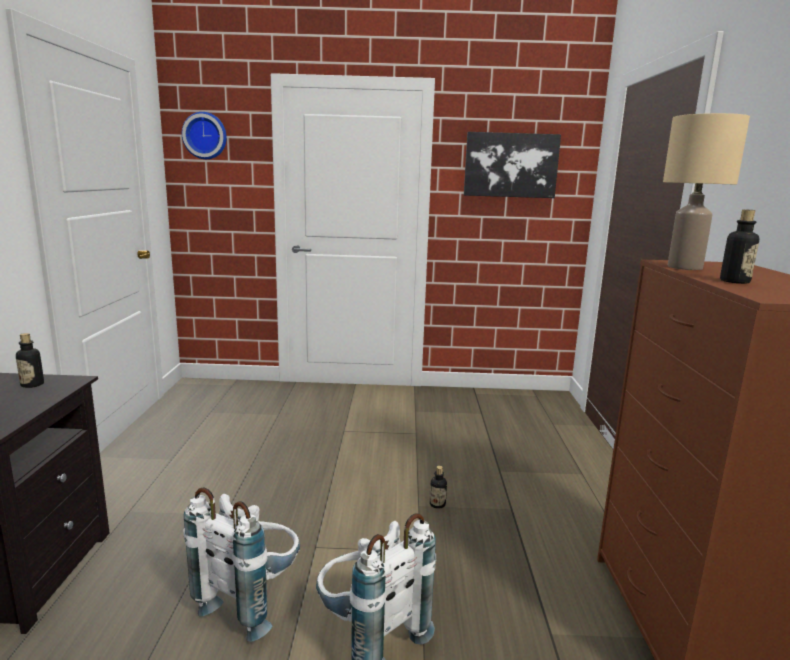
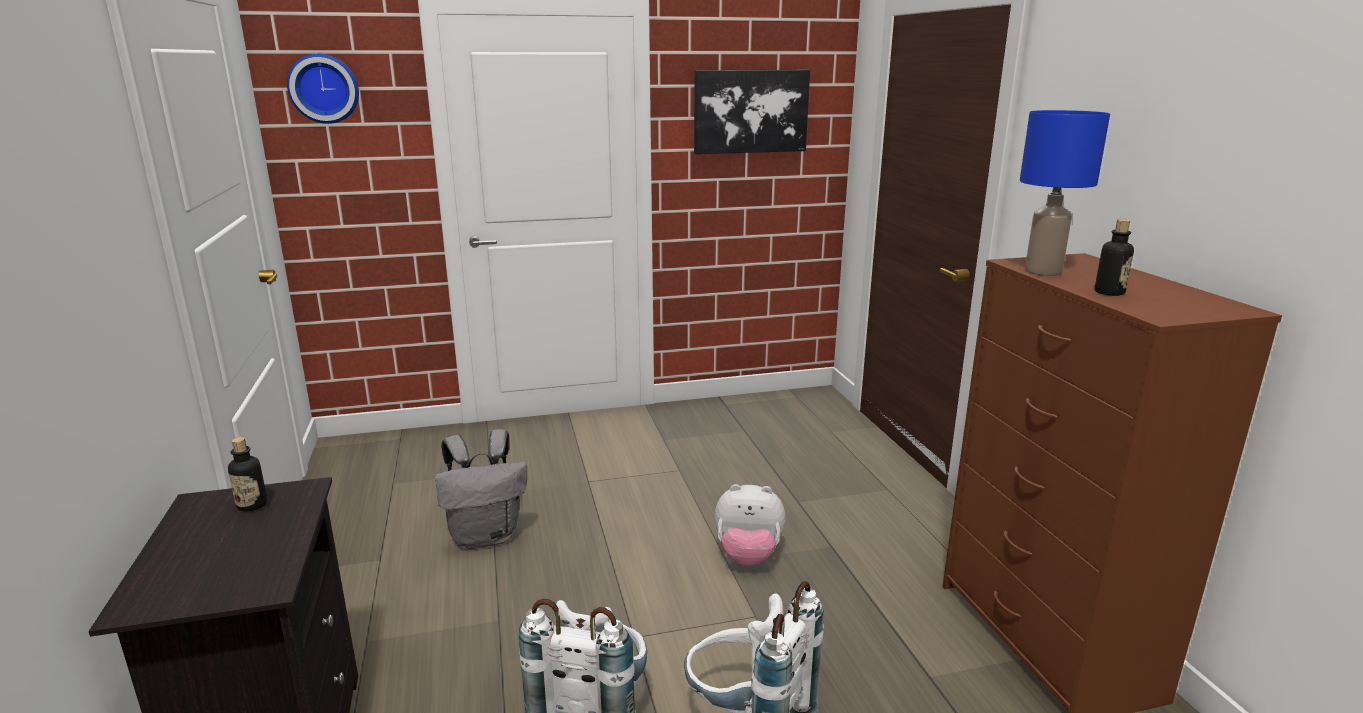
camera: 15 degrees left, 5 degrees up
(251, 456) = (486, 536): none -> grey backpack
(437, 504) = (748, 556): bottle -> plush toy
(685, 267) = (1043, 272): beige table lamp -> blue table lamp

